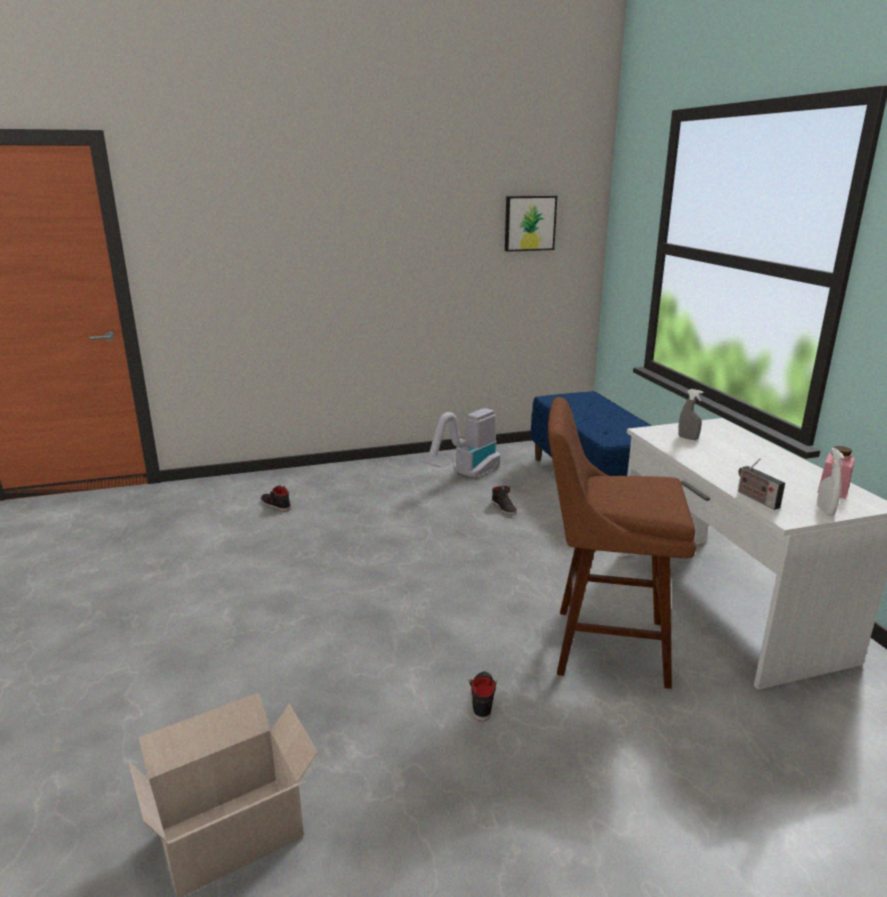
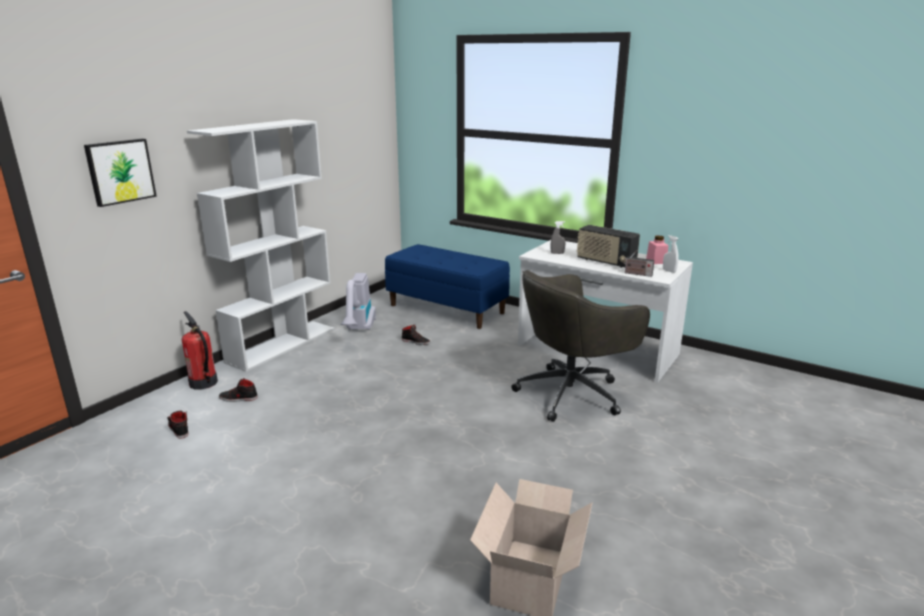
camera: 40 degrees left, 0 degrees up
(271, 481) = (203, 383): none -> fire extinguisher
(377, 467) = (282, 345): none -> white bookcase
(482, 698) = (554, 445): black shoe -> black shoe (178, 428)
(529, 223) = (352, 120): picture -> picture (120, 171)
(601, 645) = (572, 393): brown stool -> grey office chair
(739, 468) = (605, 262): none -> radio

